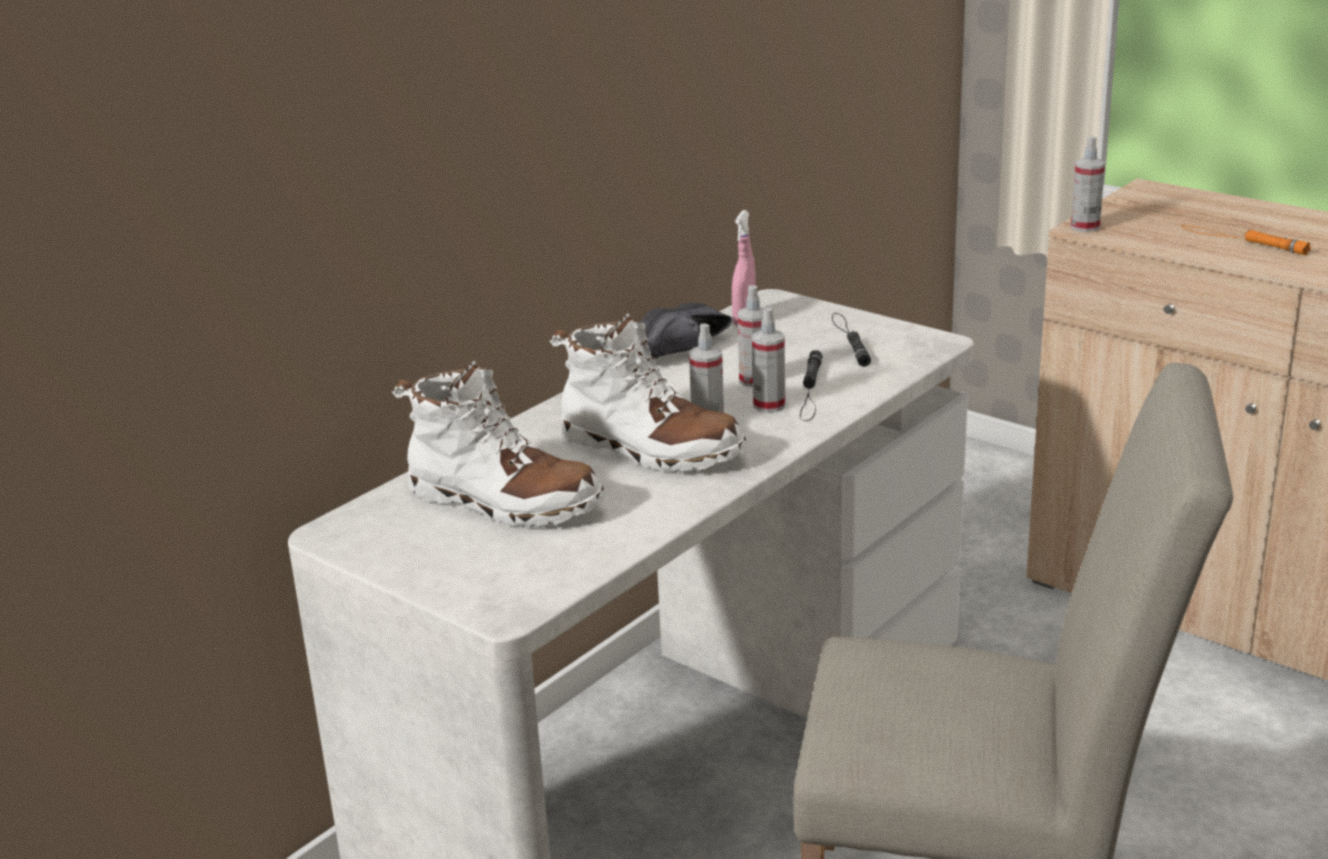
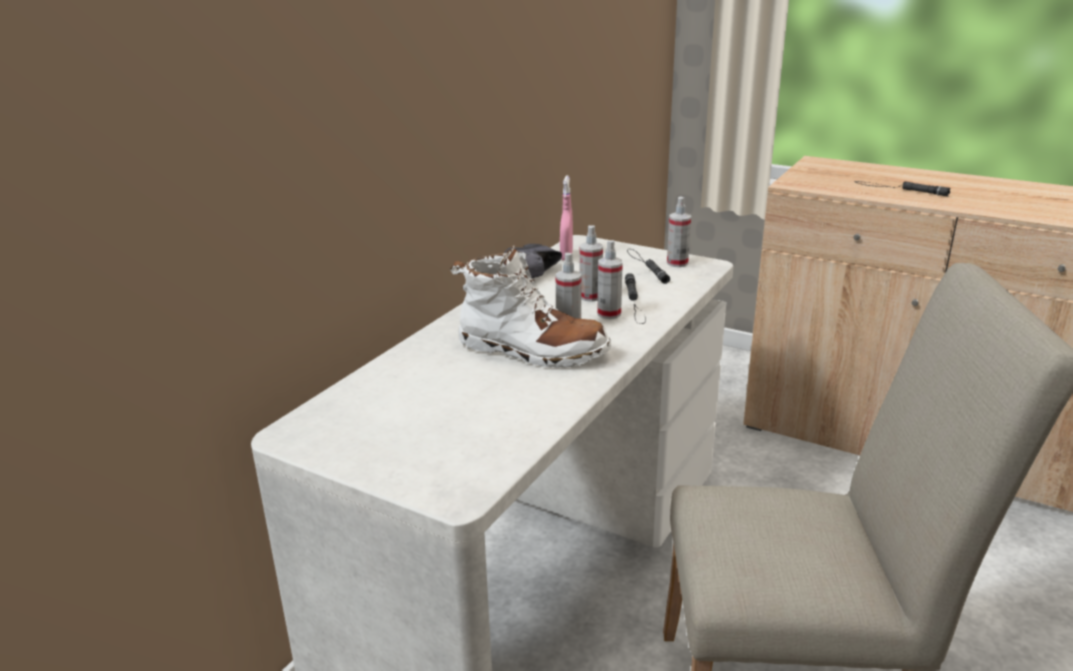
camera: 10 degrees left, 0 degrees up
(503, 502) = (428, 399): white boot -> none
(1085, 227) = (791, 184): spray bottle -> spray bottle (677, 263)
(1242, 240) = (900, 189): orange flashlight -> black flashlight

